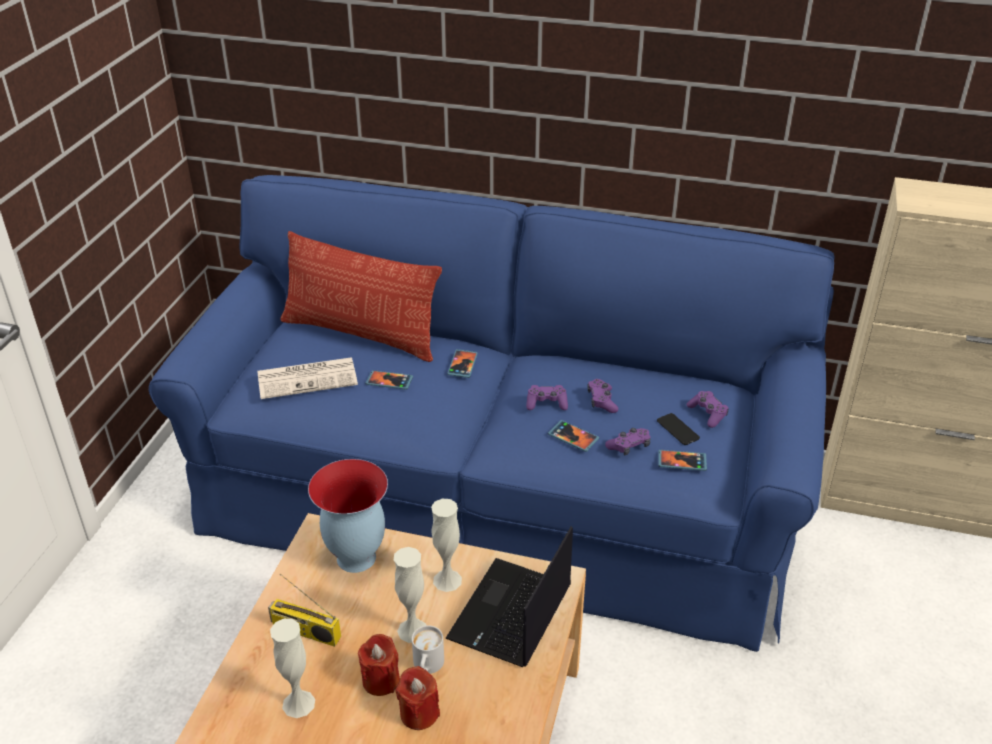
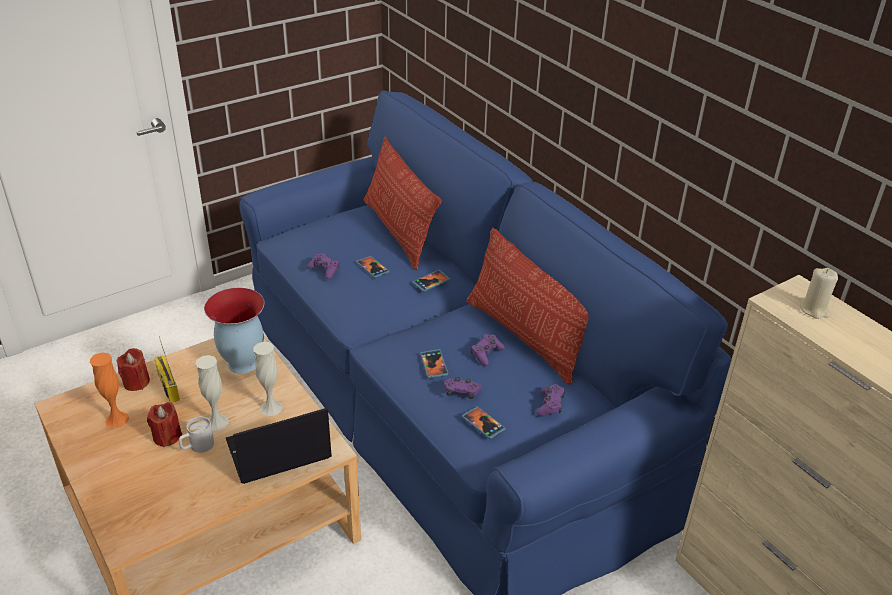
camera: 40 degrees right, 0 degrees up
(298, 703) = (117, 419): white vase -> orange vase
(308, 378) = (331, 241): newspaper -> none
(419, 713) = (161, 467): red candle -> red candle (136, 382)
(546, 403) = (448, 334): purple game controller -> purple game controller (324, 270)
(607, 369) = (525, 336): none -> pillow
(677, 429) = (511, 402): phone -> none
(944, 197) = (814, 309): none -> beige candle

